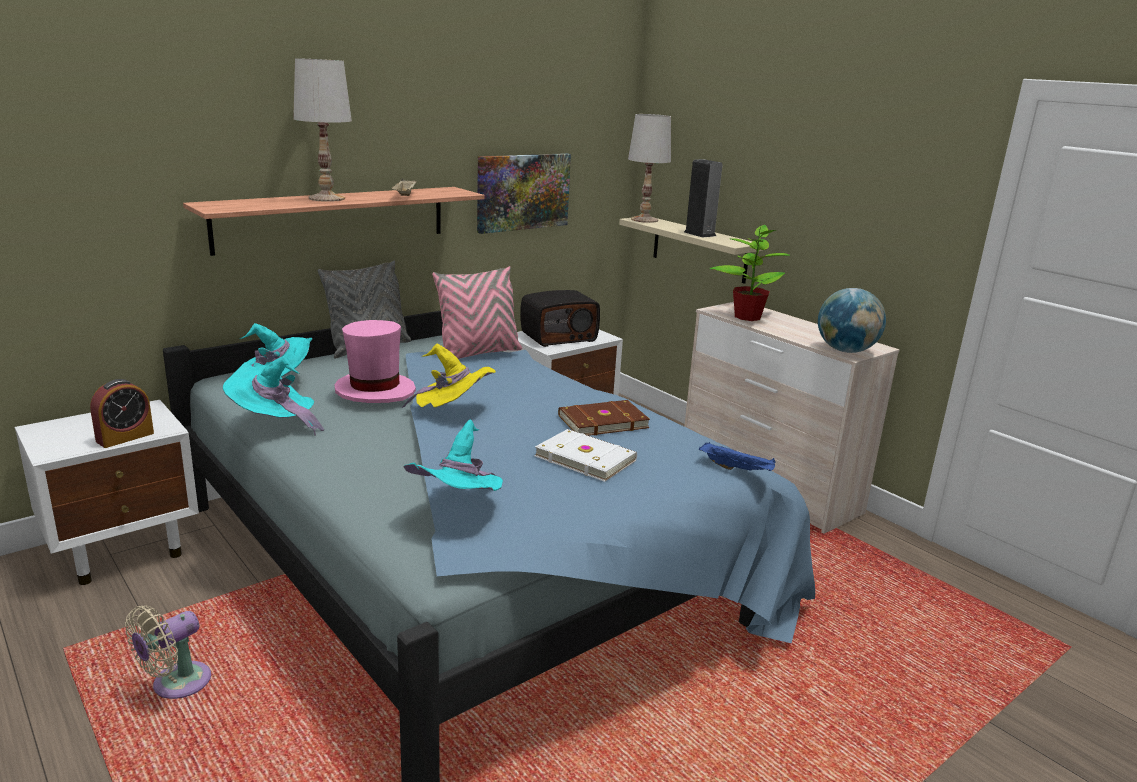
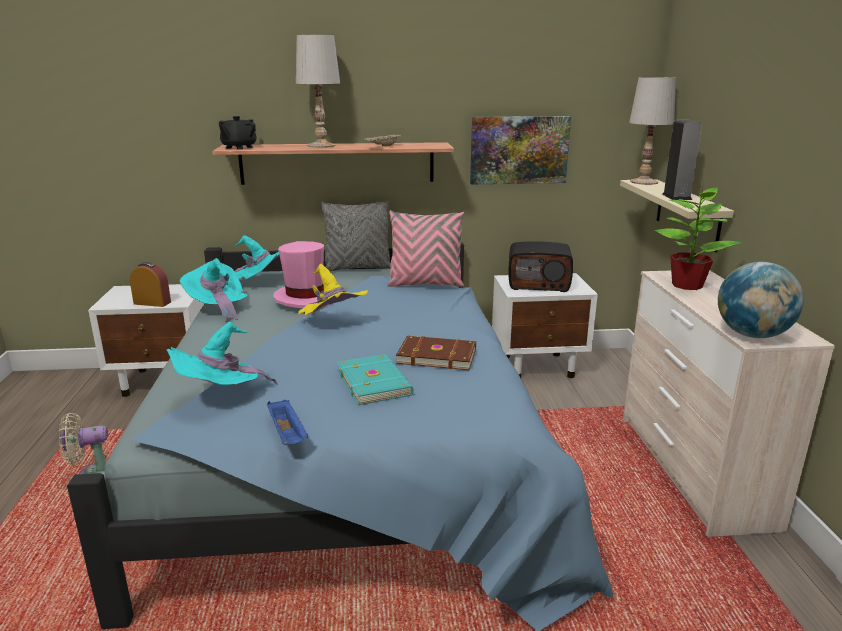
camera: 35 degrees right, 0 degrees up
(125, 437) = (152, 303): alarm clock -> alarm clock turned 150 degrees counterclockwise
(227, 206) = (239, 147): none -> black teapot
(586, 458) = (375, 382): white book -> turquoise book
(737, 469) = (496, 427): blue tray -> blue tray (288, 434)

